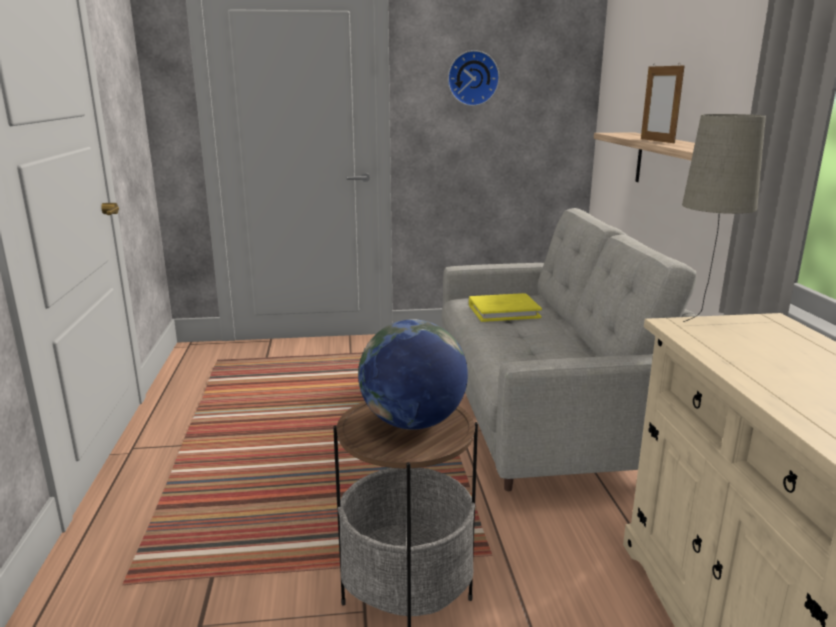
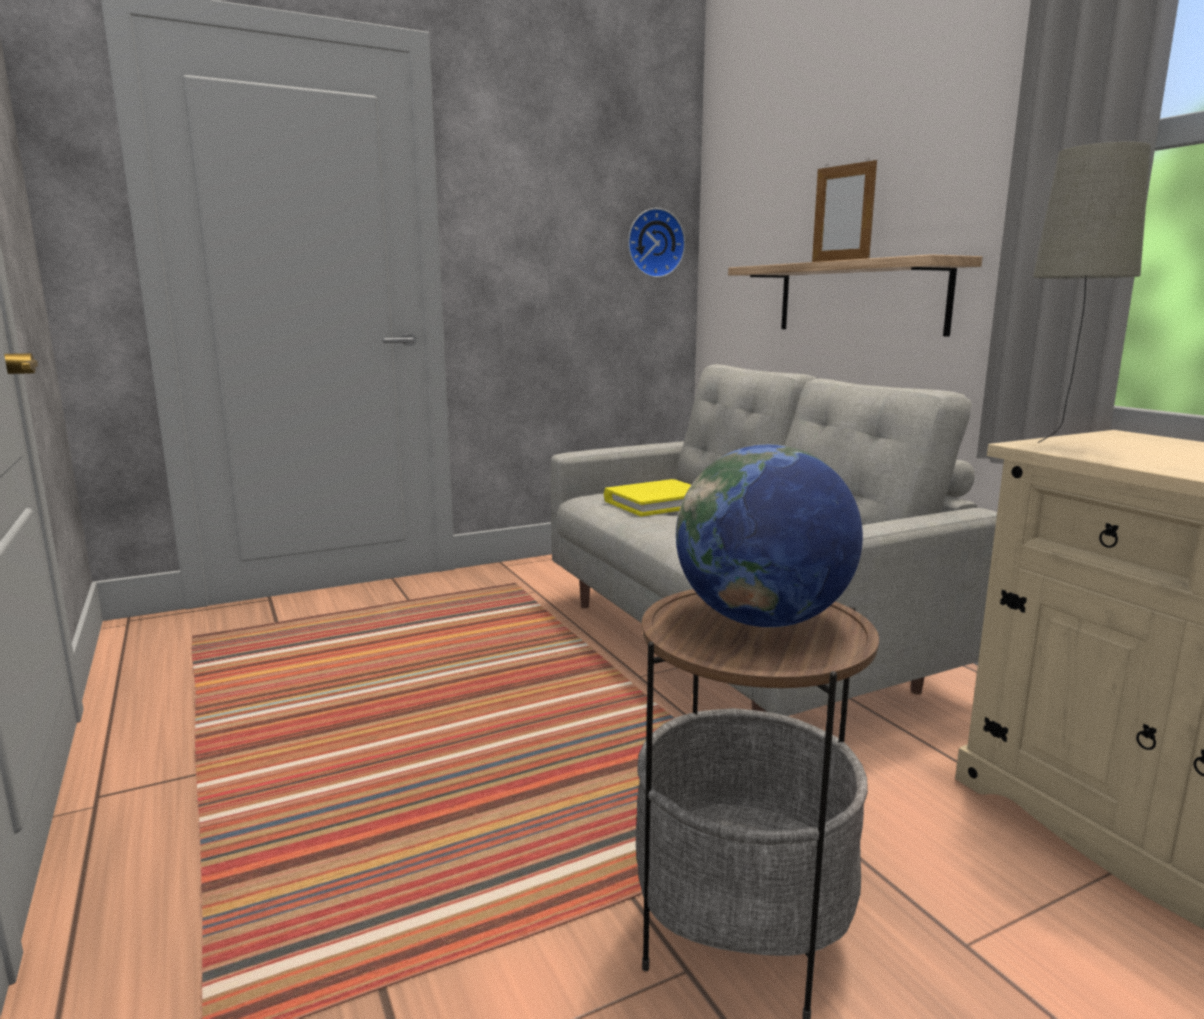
camera: 20 degrees left, 5 degrees down
(472, 78) = (548, 204): wall clock -> wall clock (654, 243)

